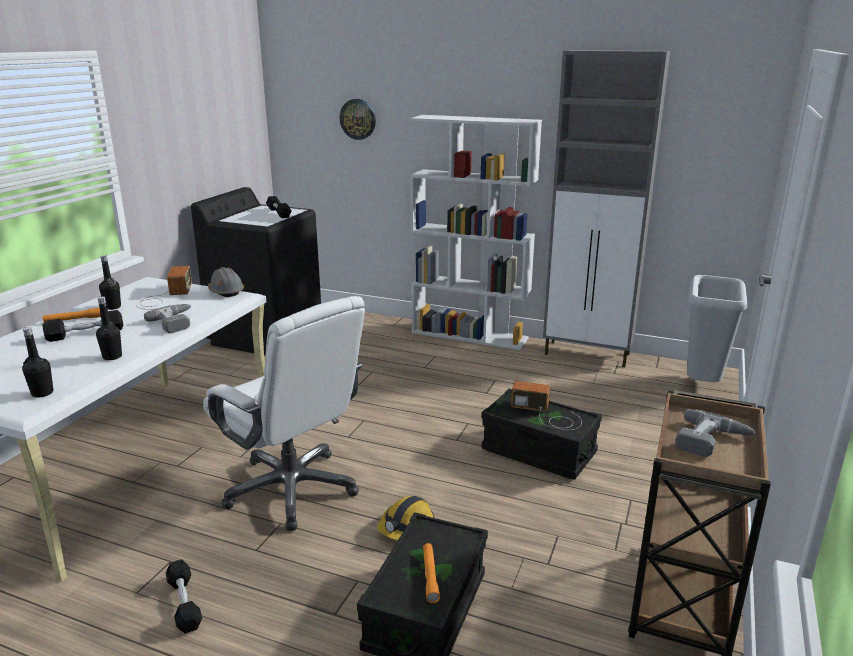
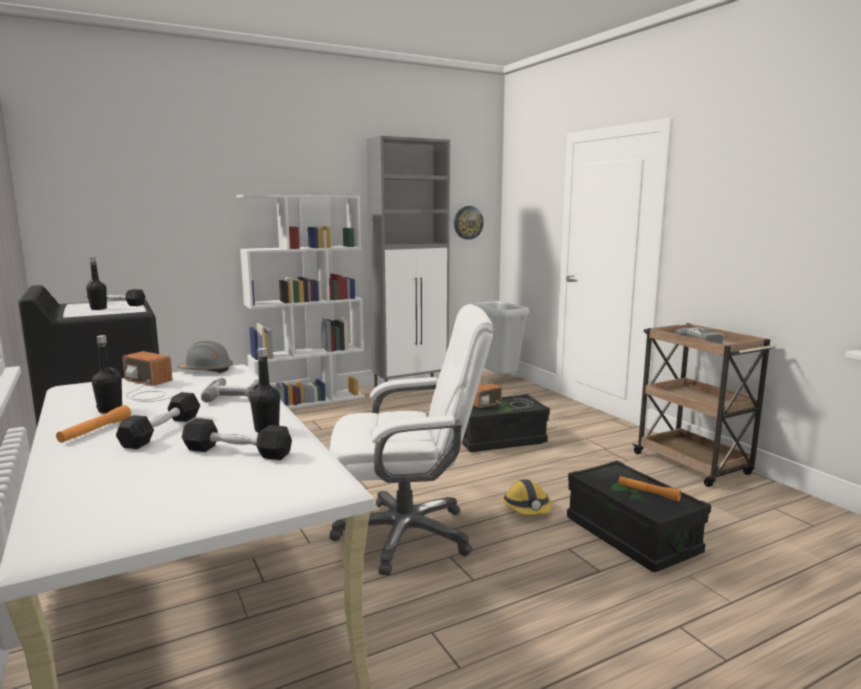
camera: 50 degrees left, 10 degrees down
(42, 393) = (297, 470): black bottle -> black bottle (98, 309)
(184, 603) = (509, 641): black dumbbell -> black dumbbell (237, 452)
(358, 119) = (156, 202): wall clock -> wall clock (468, 222)

